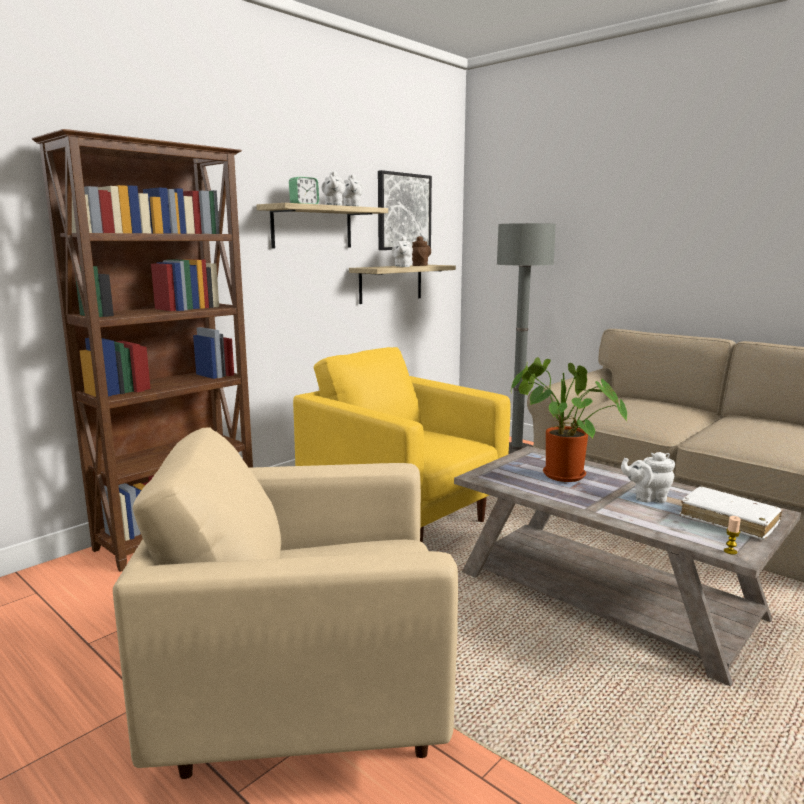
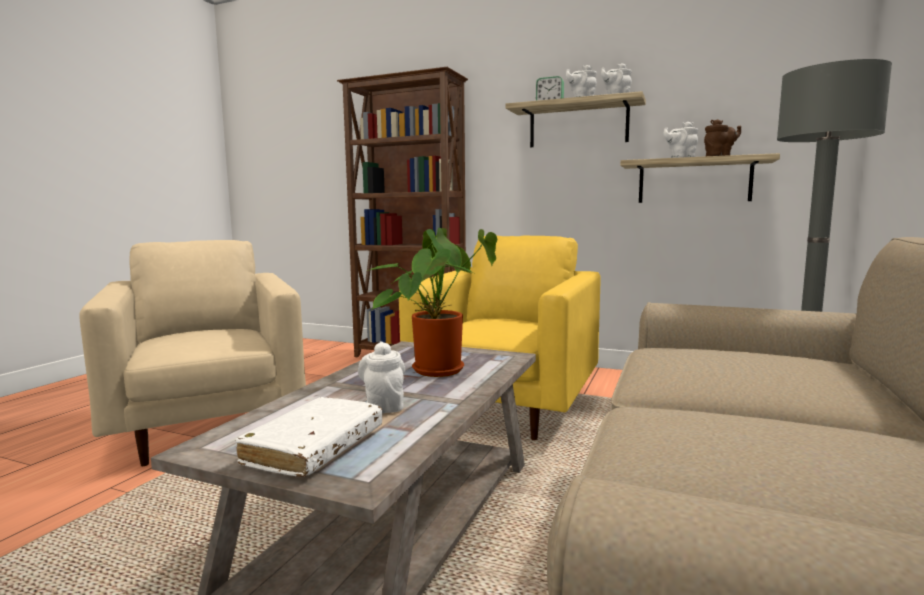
camera: 70 degrees right, 5 degrees down
(403, 212) = (724, 94): picture -> none
(730, 551) = (208, 444): candle -> none

